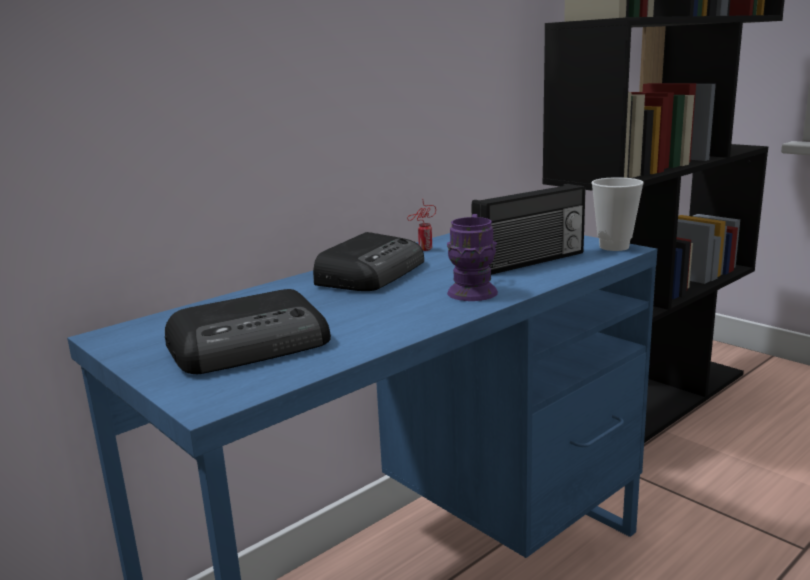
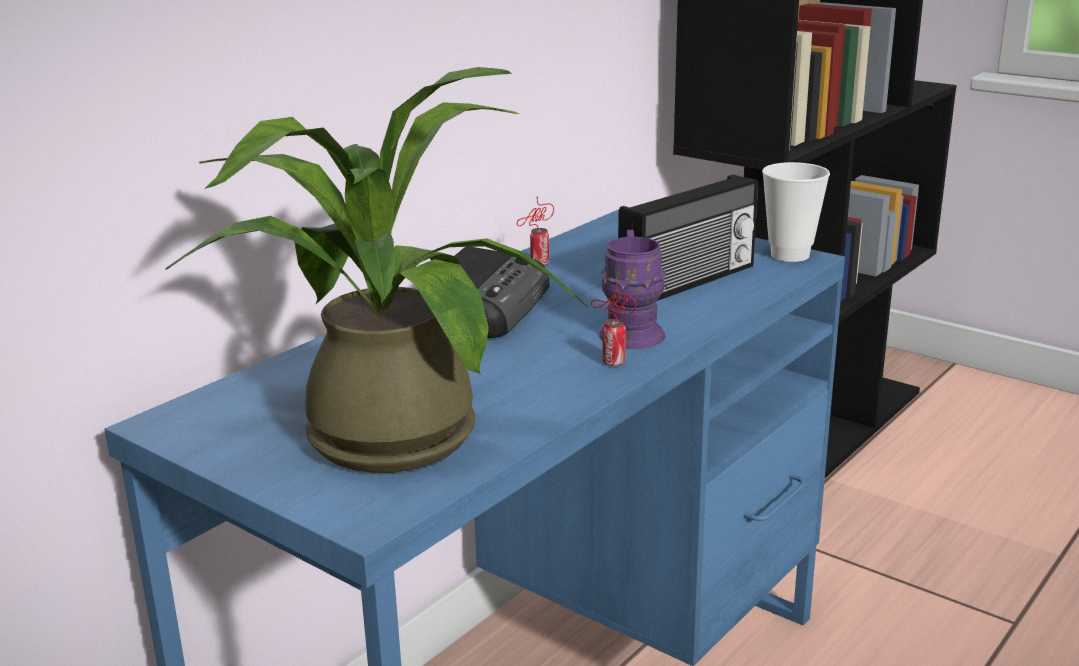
camera: 10 degrees left, 5 degrees up
(253, 345) = (379, 430): radio -> potted plant
(448, 308) = (611, 361): none -> can

